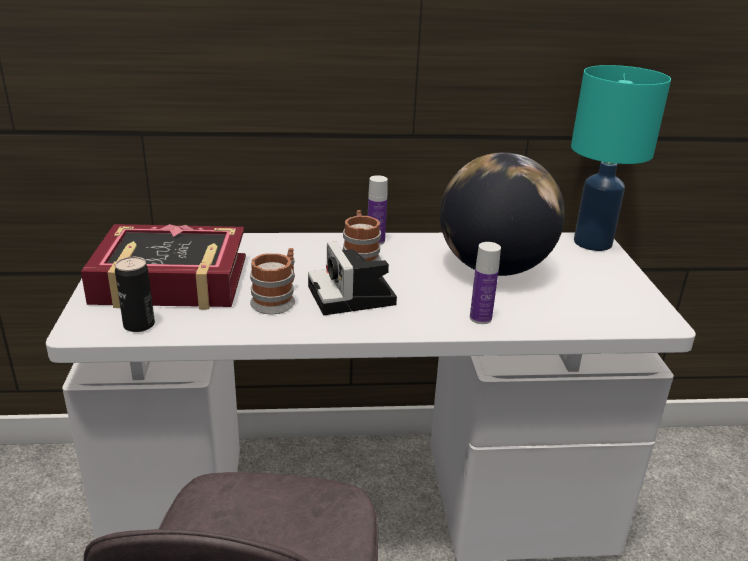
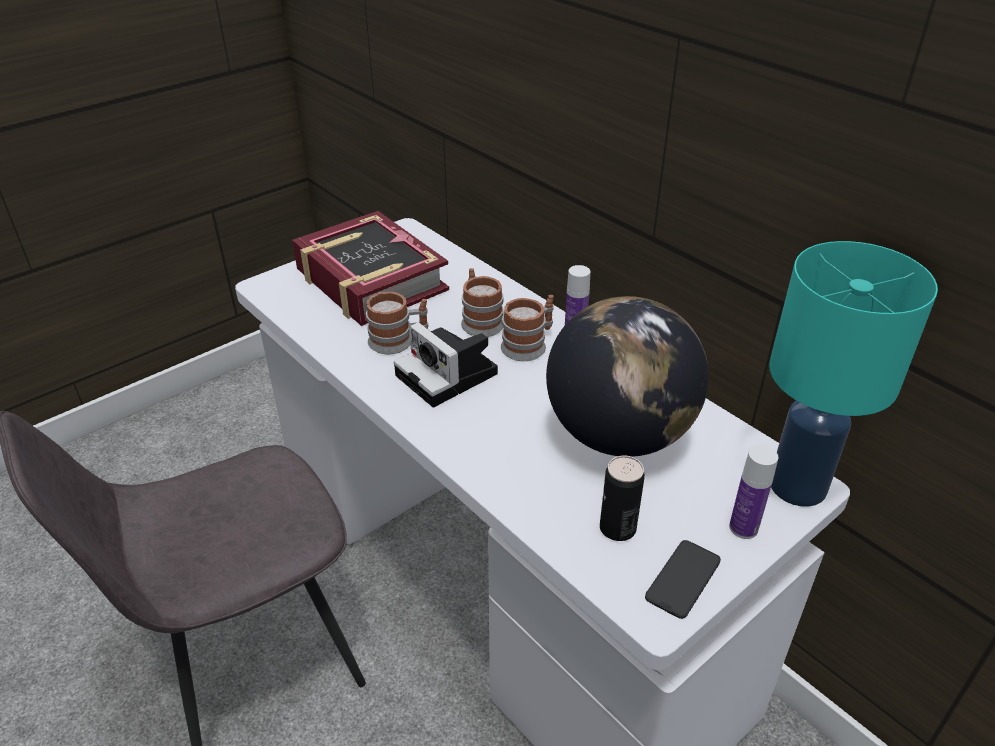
camera: 55 degrees right, 10 degrees up
(139, 325) = (294, 303): can -> can (617, 528)
(304, 261) = (480, 320): none -> mug
(353, 297) = (450, 376): camera -> camera turned 75 degrees counterclockwise
(480, 318) = (499, 467): bottle -> bottle (743, 528)
(639, 303) = (683, 579): none -> phone

